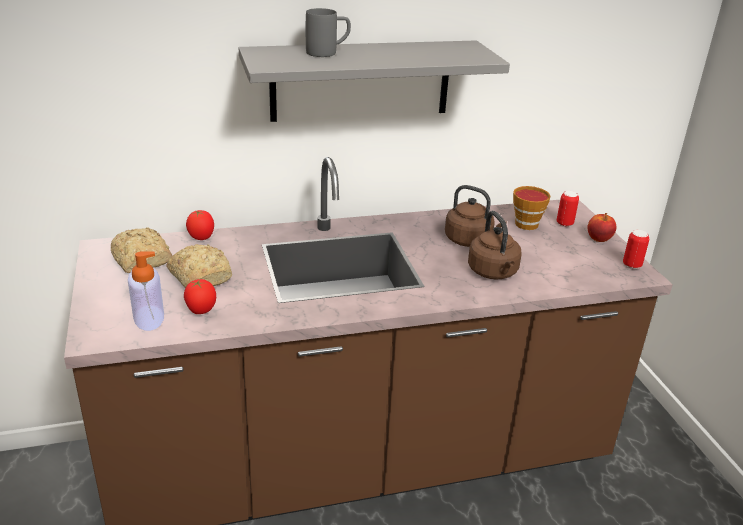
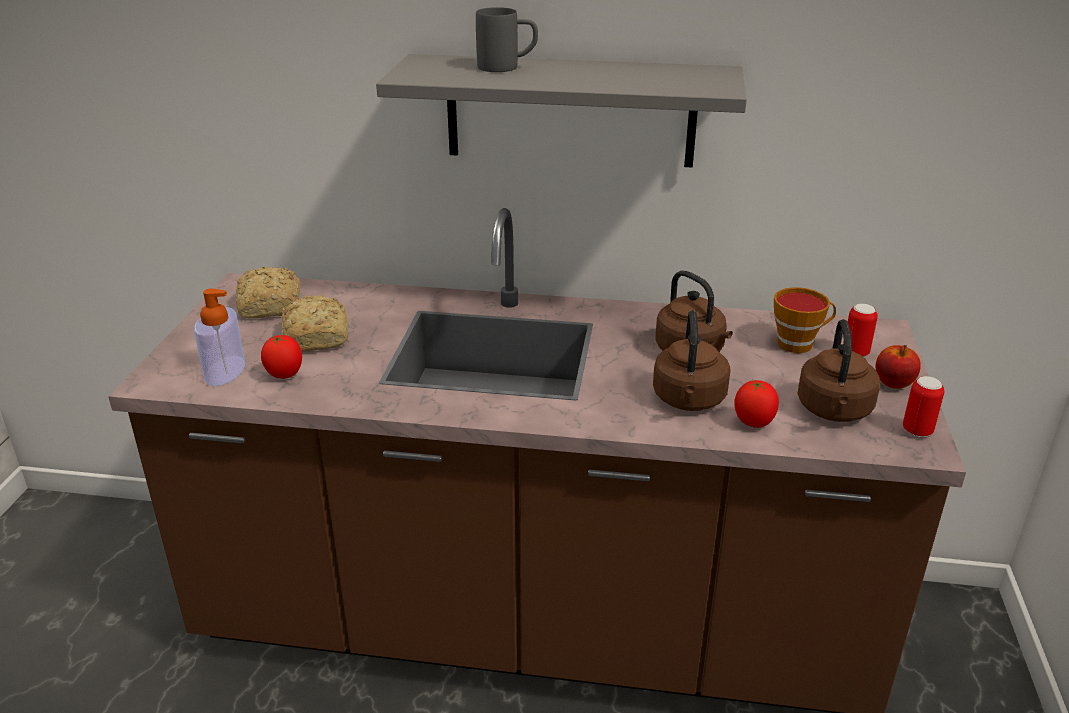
camera: 25 degrees right, 0 degrees up
(201, 238) = (355, 292): tomato -> tomato (753, 423)
(580, 262) = (834, 411): none -> brown kettle

